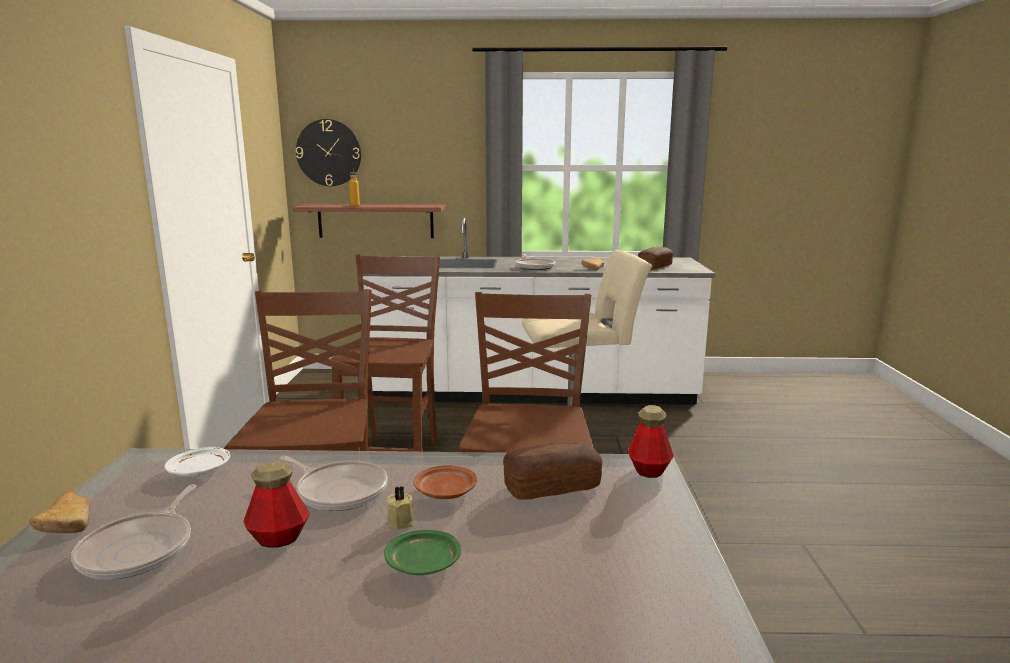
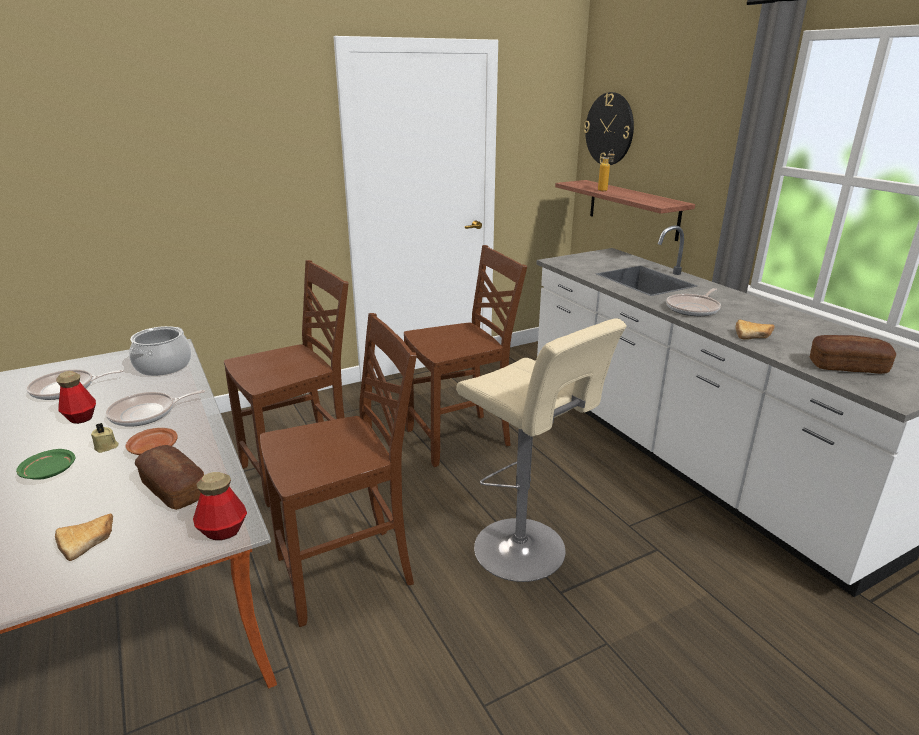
camera: 60 degrees right, 10 degrees up
(68, 521) = (95, 362): bread -> bread (90, 541)
(200, 471) = (164, 366): white plate -> cooking pot
(339, 491) = (146, 413): frying pan -> frying pan turned 60 degrees clockwise

